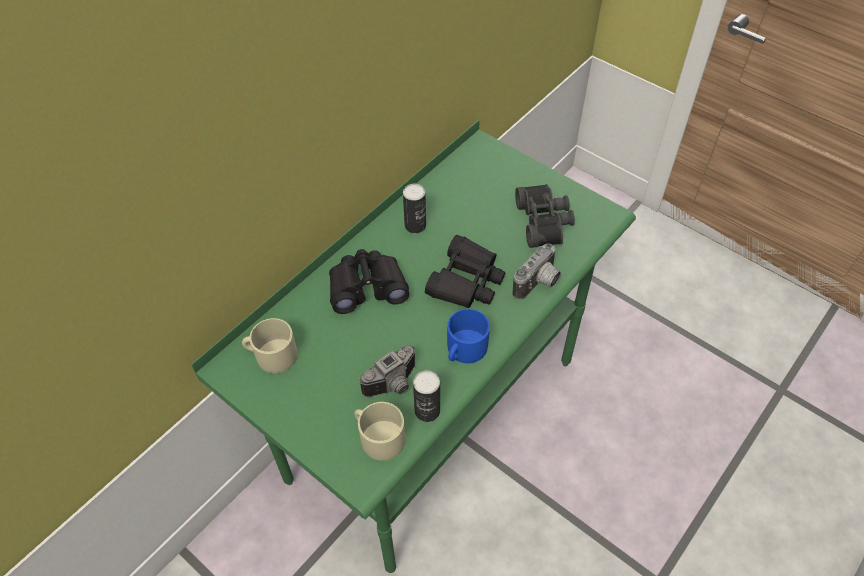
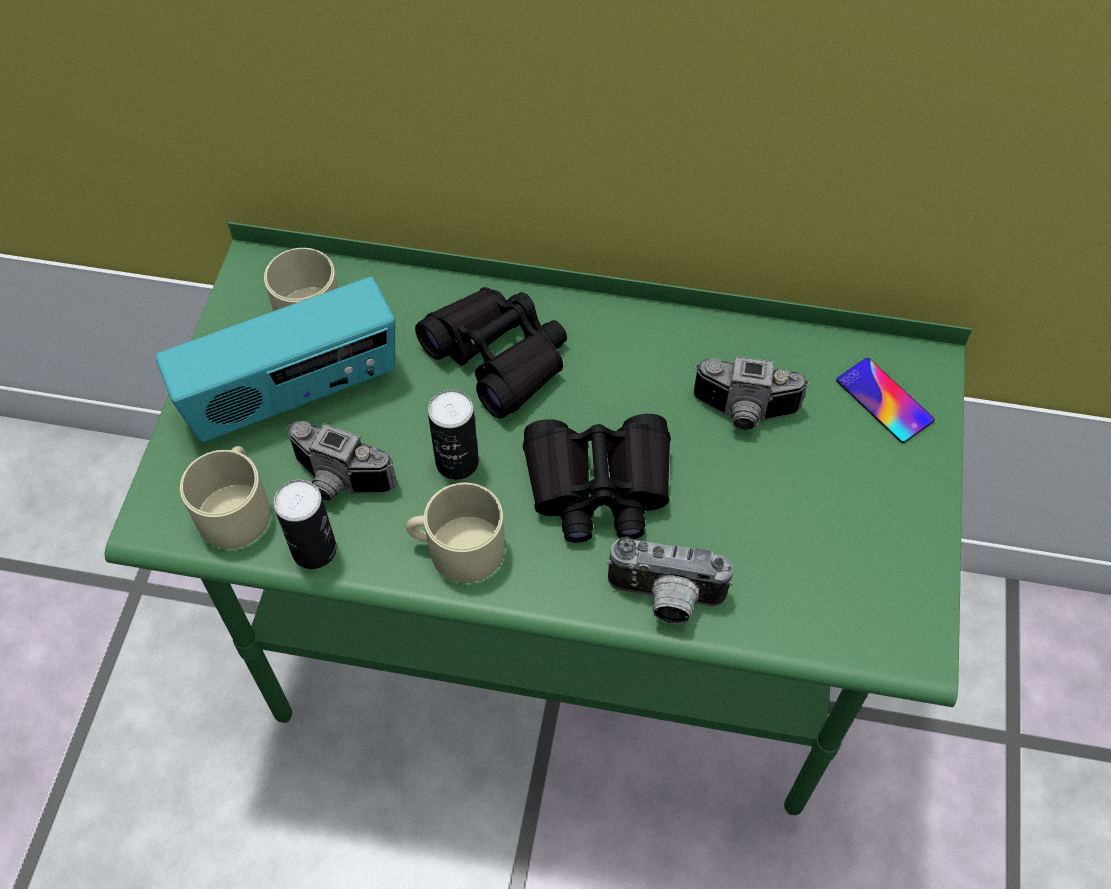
camera: 60 degrees right, 5 degrees up
(325, 383) = (294, 395): none -> radio
(415, 225) = (667, 359): can -> can (457, 462)
(463, 213) = (744, 414): none -> camera
(464, 350) = (456, 548): blue mug -> beige mug
(488, 166) = (884, 400): none -> phone
(545, 222) = (817, 548): black binoculars -> none

